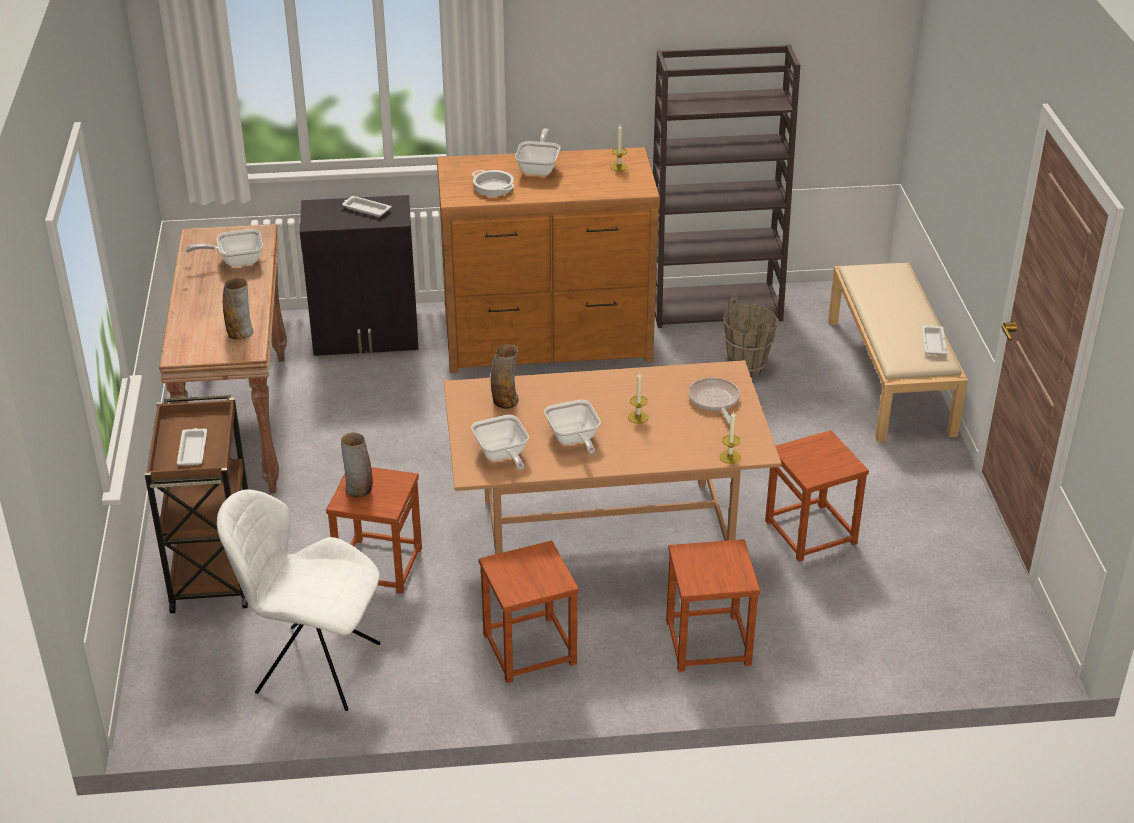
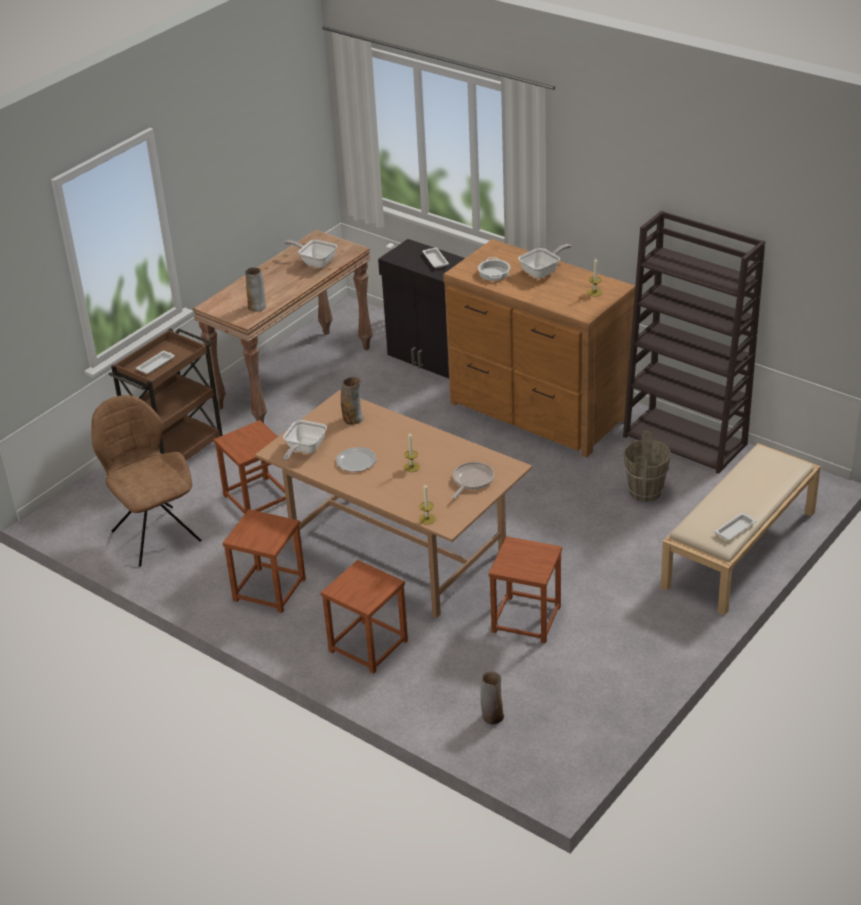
camera: 45 degrees right, 0 degrees up
(313, 667) = (155, 534): white chair -> brown chair
(359, 490) = (243, 437): vase -> vase (492, 717)
(573, 440) = (355, 461): frying pan -> plate

